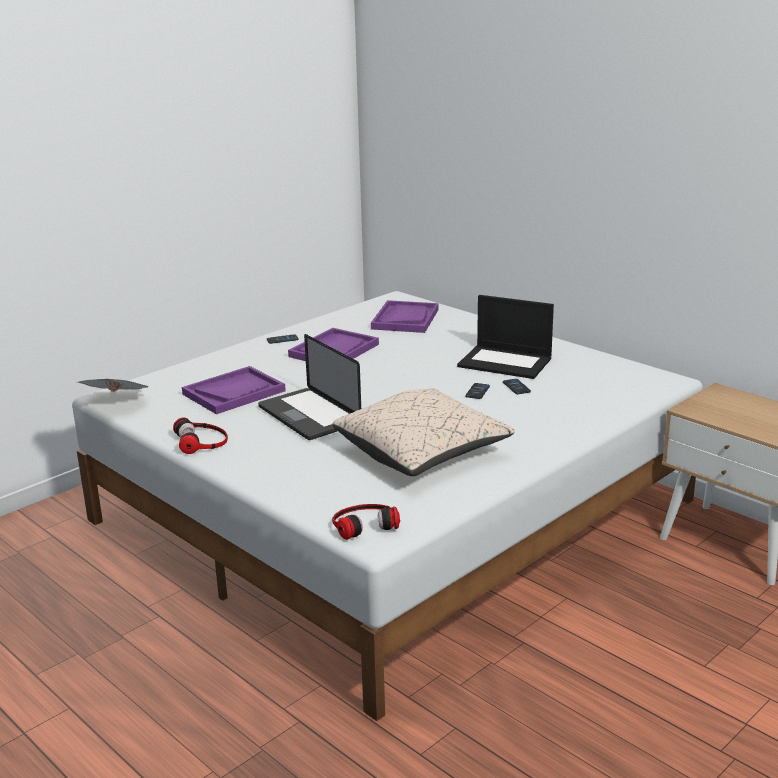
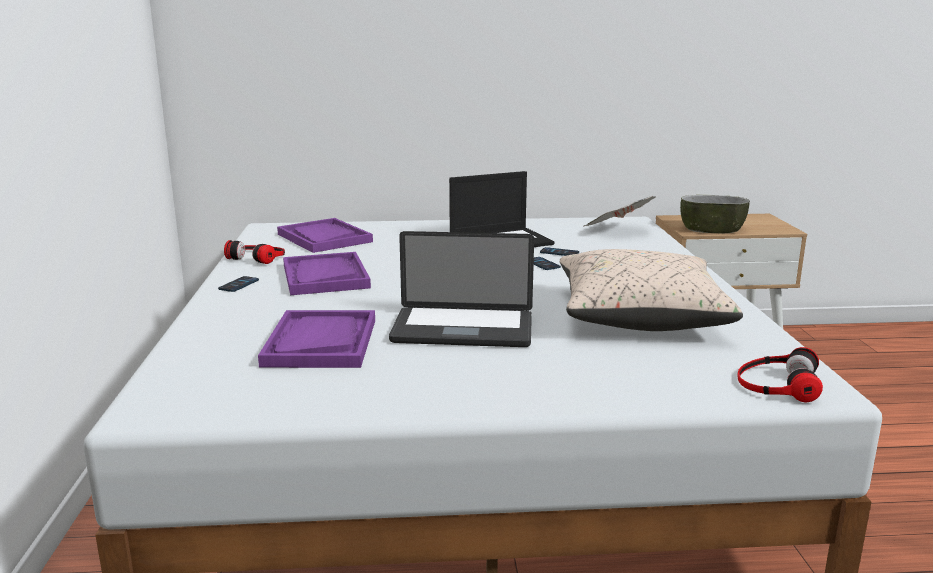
camera: 50 degrees left, 5 degrees down
(117, 403) = (185, 410): newspaper -> newspaper (617, 230)
(202, 441) = (424, 397): headphones -> headphones (258, 257)
(715, 414) = (712, 229): none -> bowl

